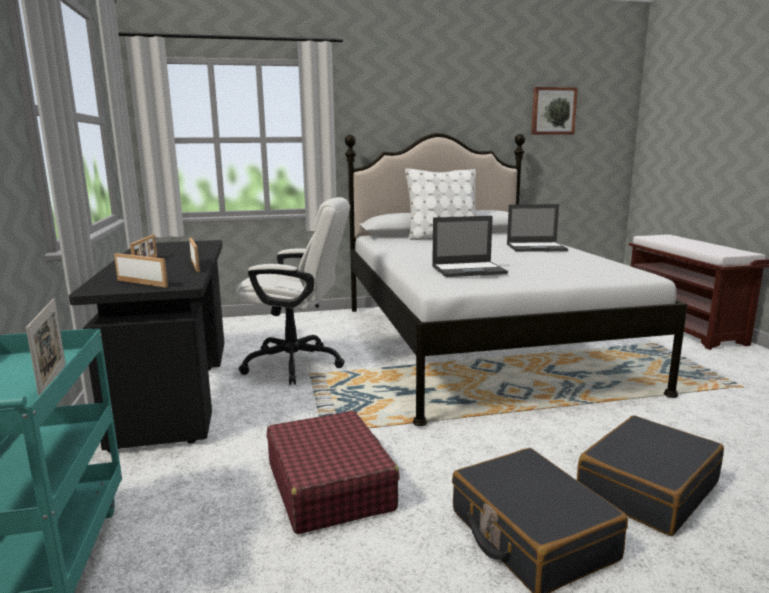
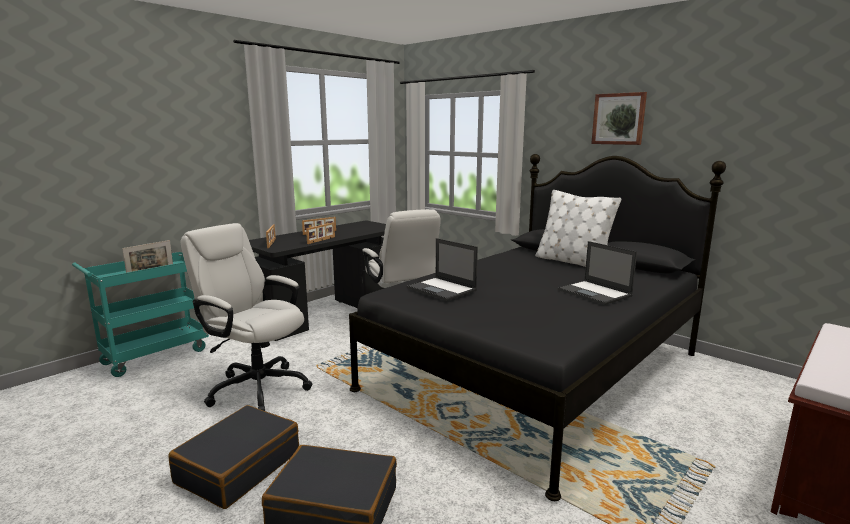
camera: 55 degrees right, 0 degrees up
(329, 486) = (255, 388): red suitcase -> white office chair
(478, 344) = (536, 371): white bed -> black bed
(553, 111) = (786, 132): picture -> picture (619, 119)

